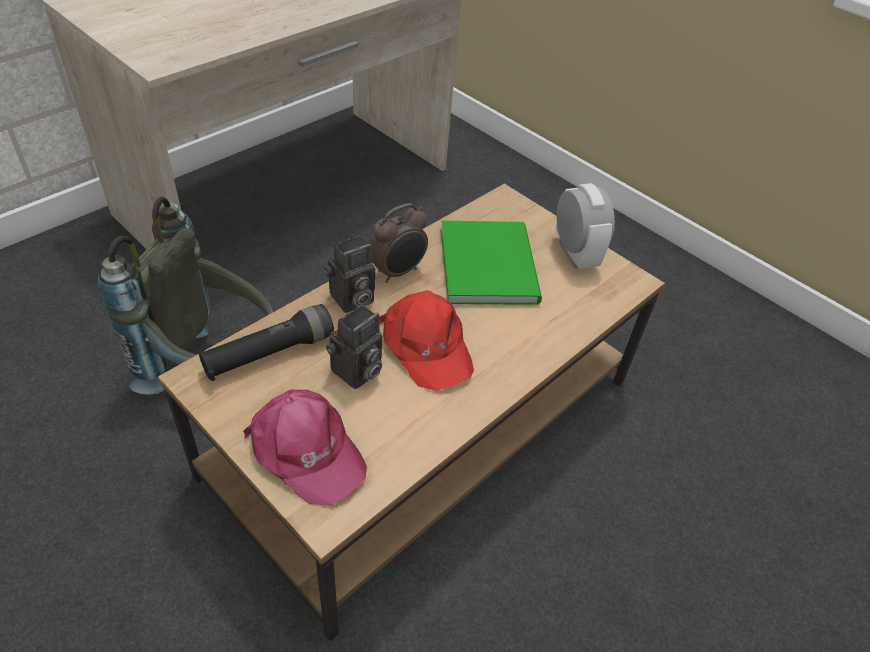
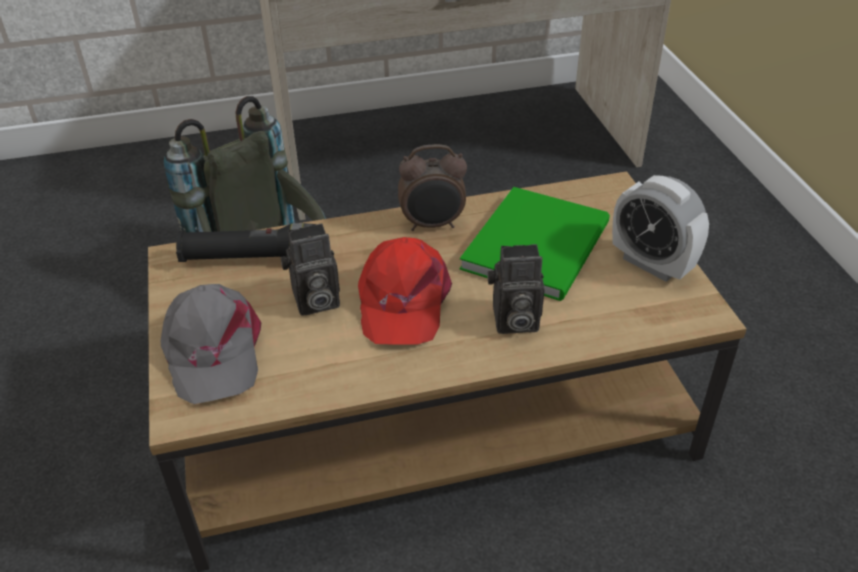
camera: 35 degrees right, 5 degrees down
(306, 451) = (212, 351): pink cap -> grey cap
(351, 300) = (364, 236): camera -> camera (513, 321)
(575, 254) = (651, 264): alarm clock -> alarm clock turned 120 degrees clockwise

